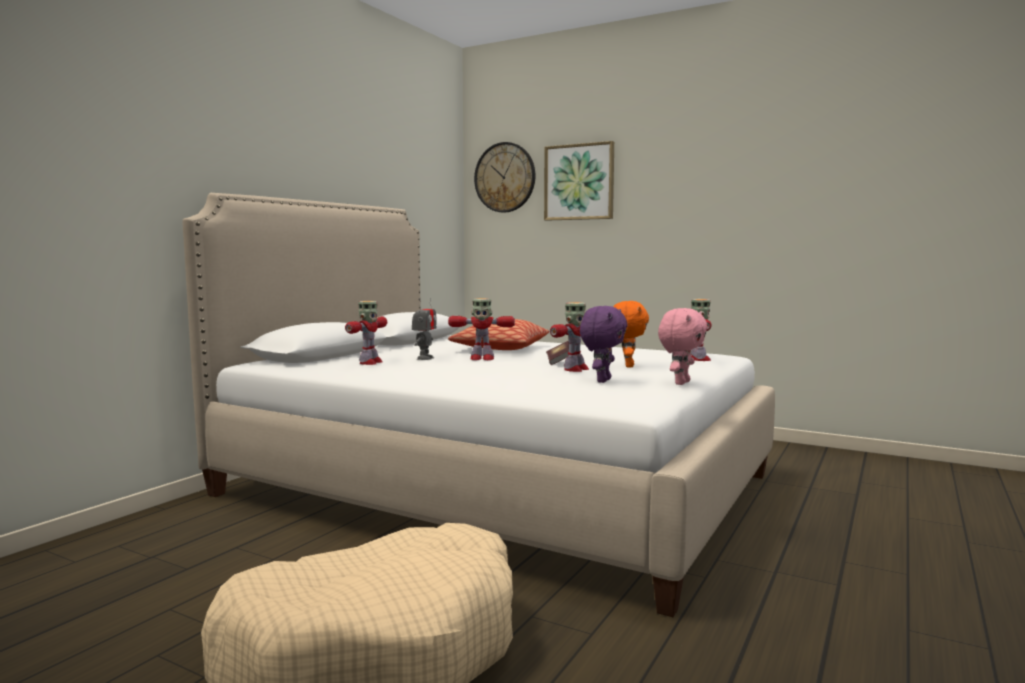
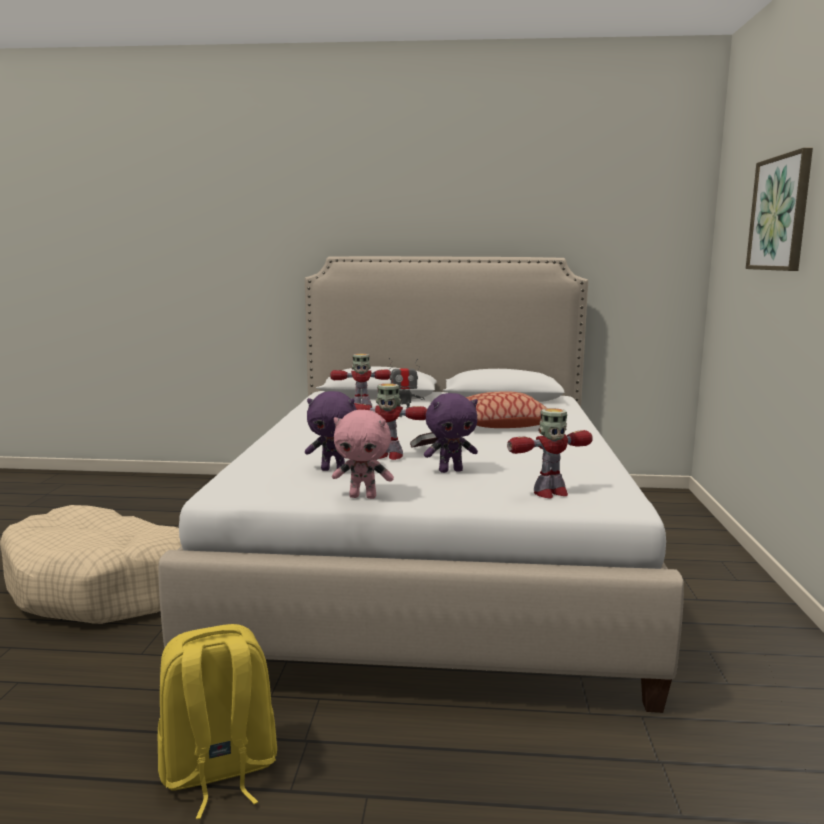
camera: 65 degrees right, 5 degrees up
(481, 358) = (419, 426): toy robot -> none
(505, 177) = (735, 208): wall clock -> none
(627, 366) = (450, 470): orange plush toy -> purple plush toy
(814, 608) = (218, 771): none -> yellow backpack

